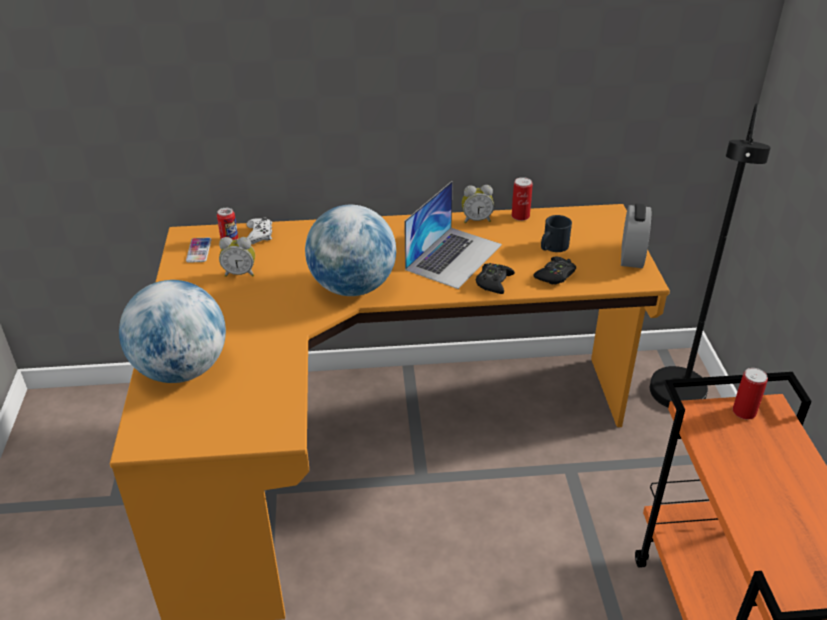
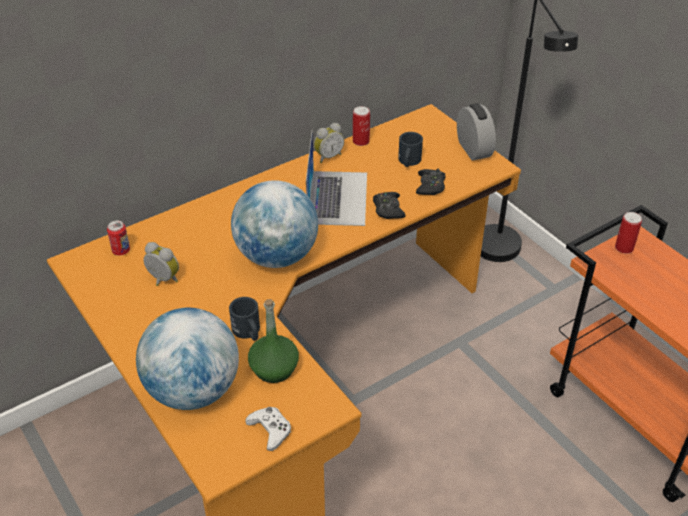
camera: 30 degrees left, 5 degrees up
(199, 251) = (101, 273): phone -> none
(240, 273) = (162, 280): alarm clock -> alarm clock turned 120 degrees counterclockwise
(259, 235) = (146, 236): white game controller -> white game controller (270, 430)
(263, 379) = (274, 369): none -> green bottle
(270, 340) = (248, 332): none -> black mug

